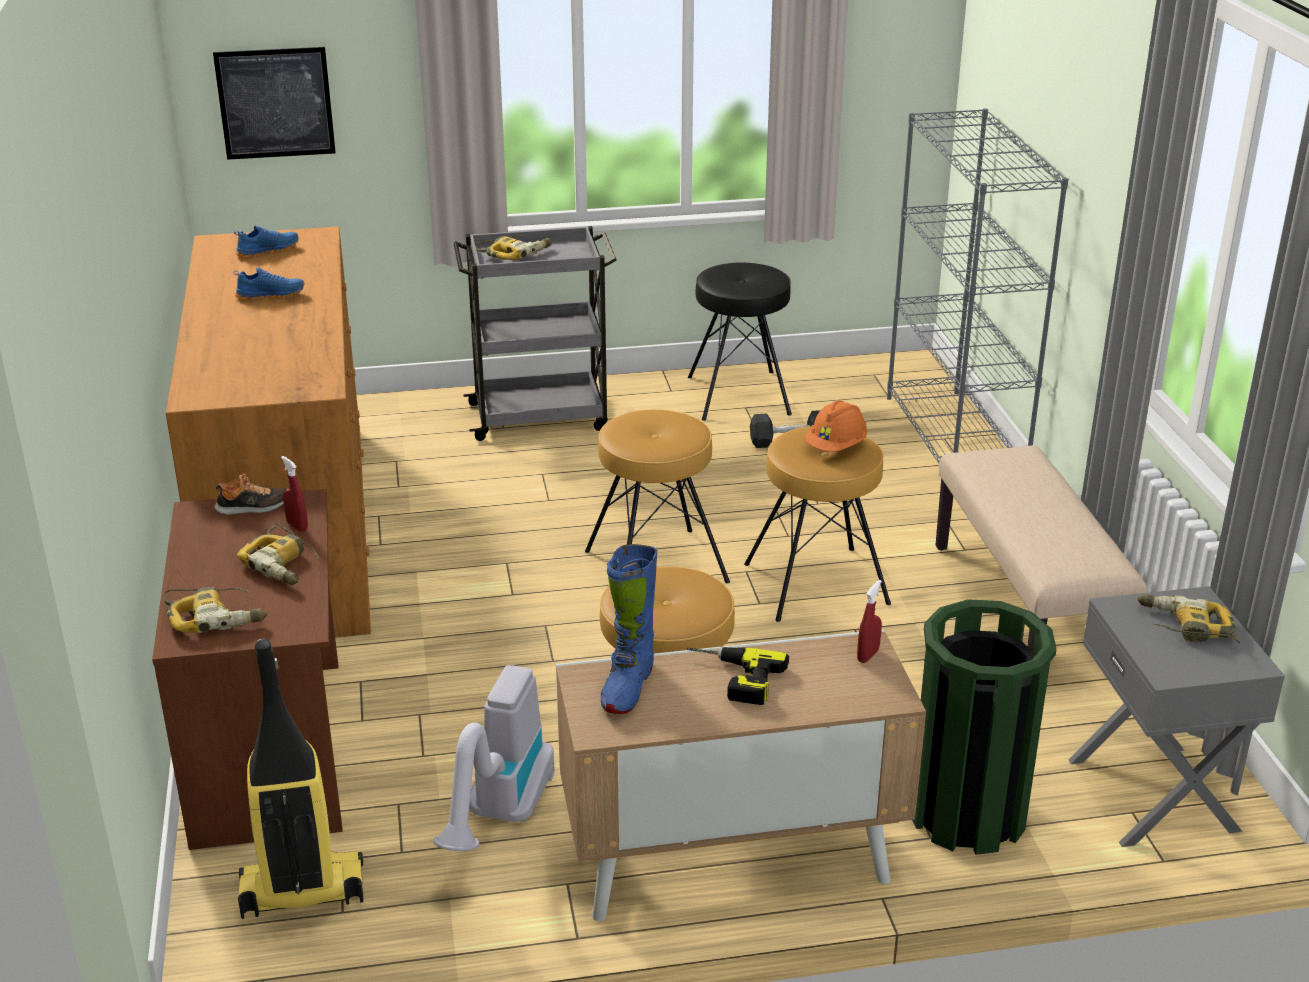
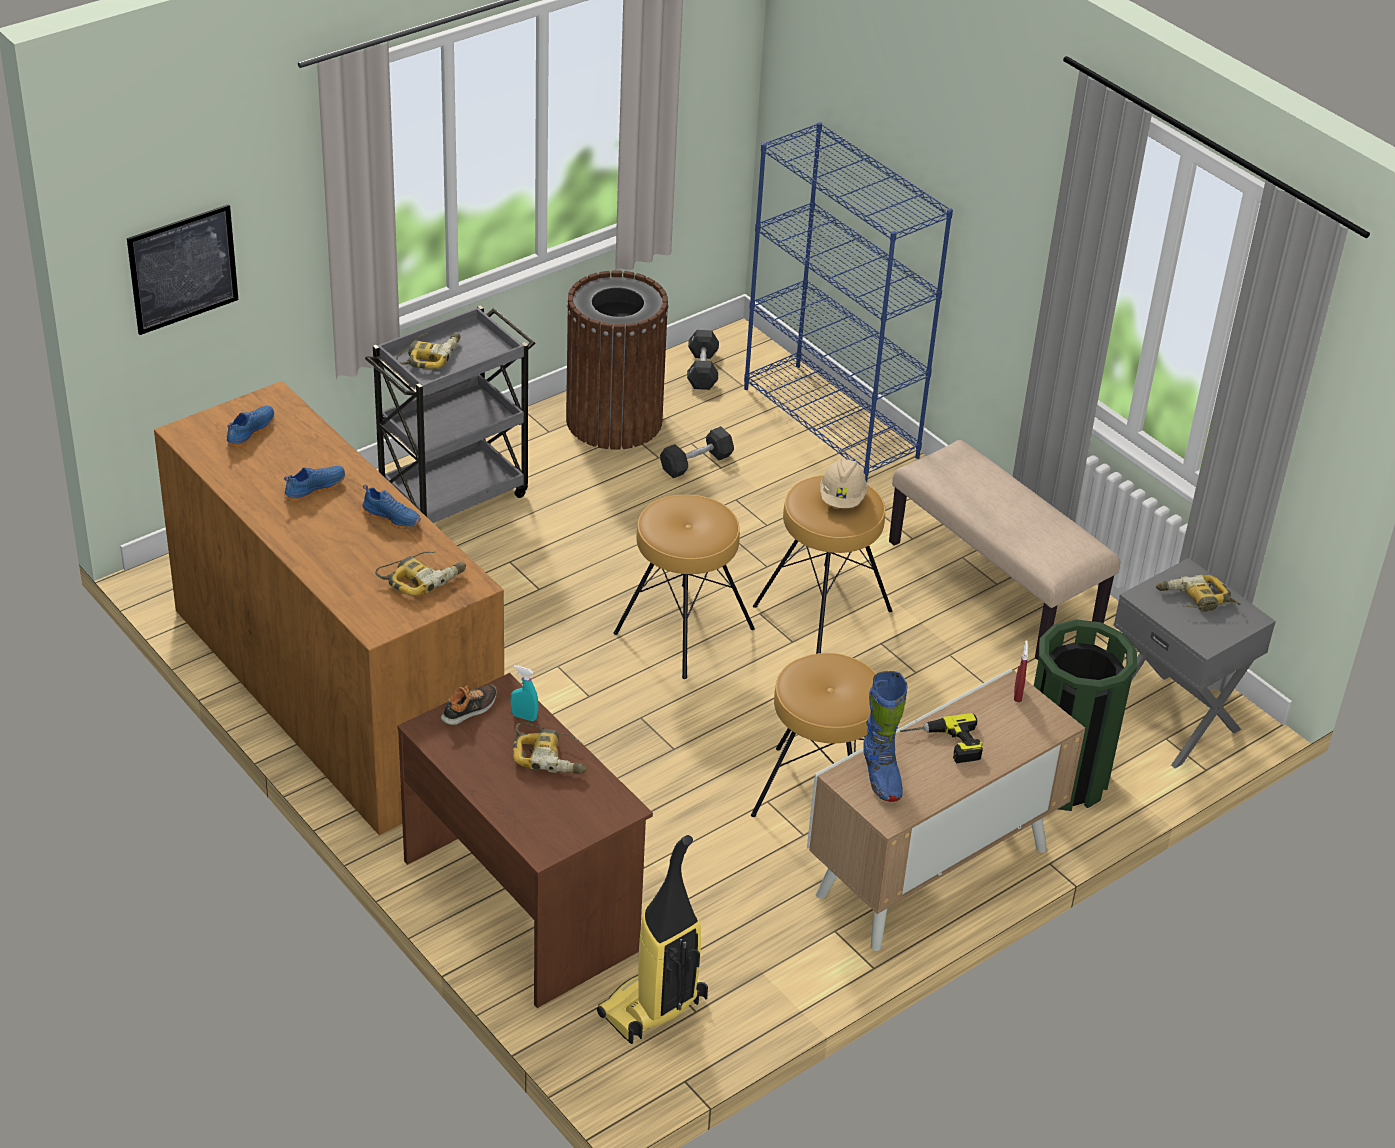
camera: 30 degrees left, 10 degrees up
(216, 617) = (548, 820): power drill -> power drill (422, 578)
(297, 526) = (524, 717): red spray bottle -> turquoise spray bottle
(312, 327) = (392, 517): none -> blue shoe
(500, 818) = (746, 897): vacuum cleaner -> none
(739, 395) = (614, 420): black stool -> brown trash can
(836, 447) = (842, 498): orange hard hat -> beige hard hat
(858, 377) = (702, 370): none -> black dumbbell
(955, 440) = (831, 423): grey bookcase -> blue bookcase

